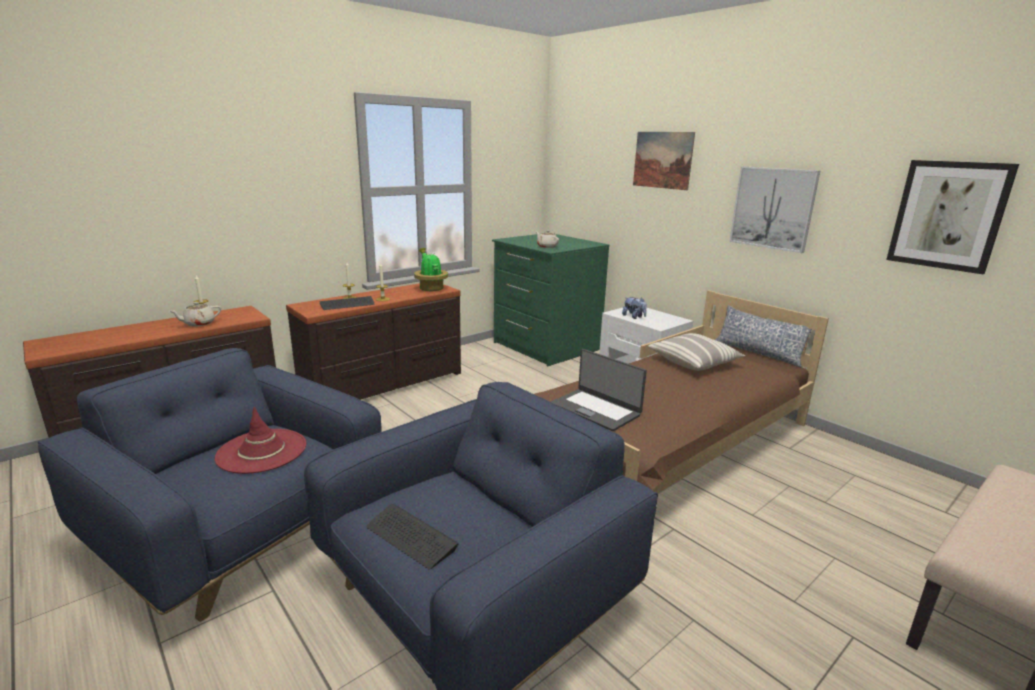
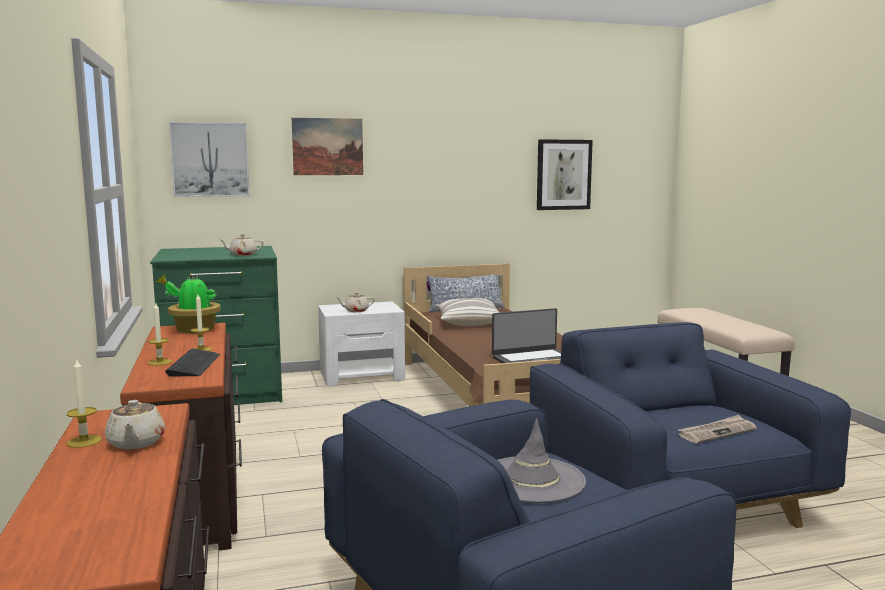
camera: 65 degrees left, 10 degrees down
(262, 451) = (531, 480): red hat -> grey hat
(411, 537) = (717, 432): keyboard -> newspaper
(634, 317) = (356, 311): plush toy -> beige teapot
(773, 208) = (448, 183): picture -> picture (210, 159)

